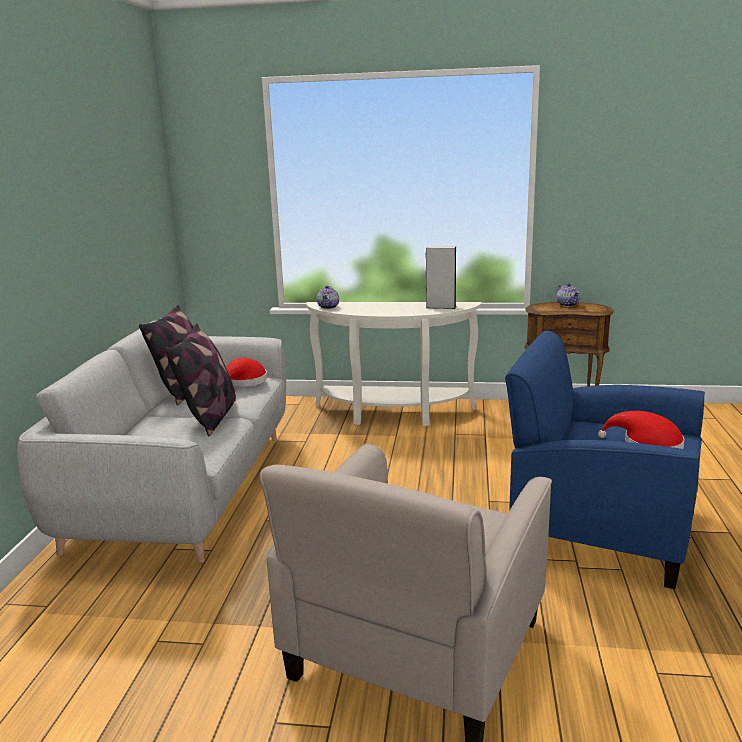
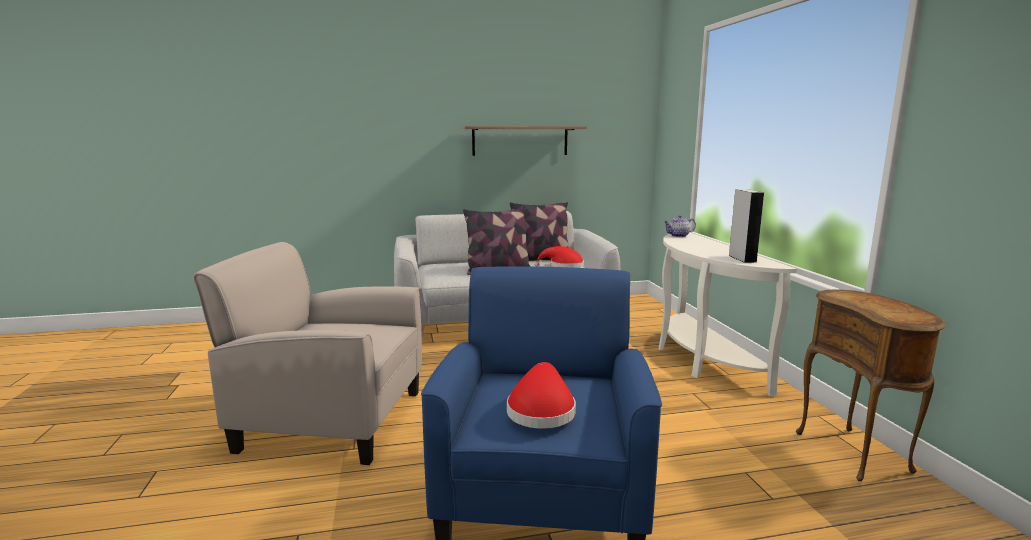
camera: 70 degrees right, 5 degrees down
(88, 232) = (520, 140): none -> shelf
(568, 305) = (891, 304): teapot -> none

